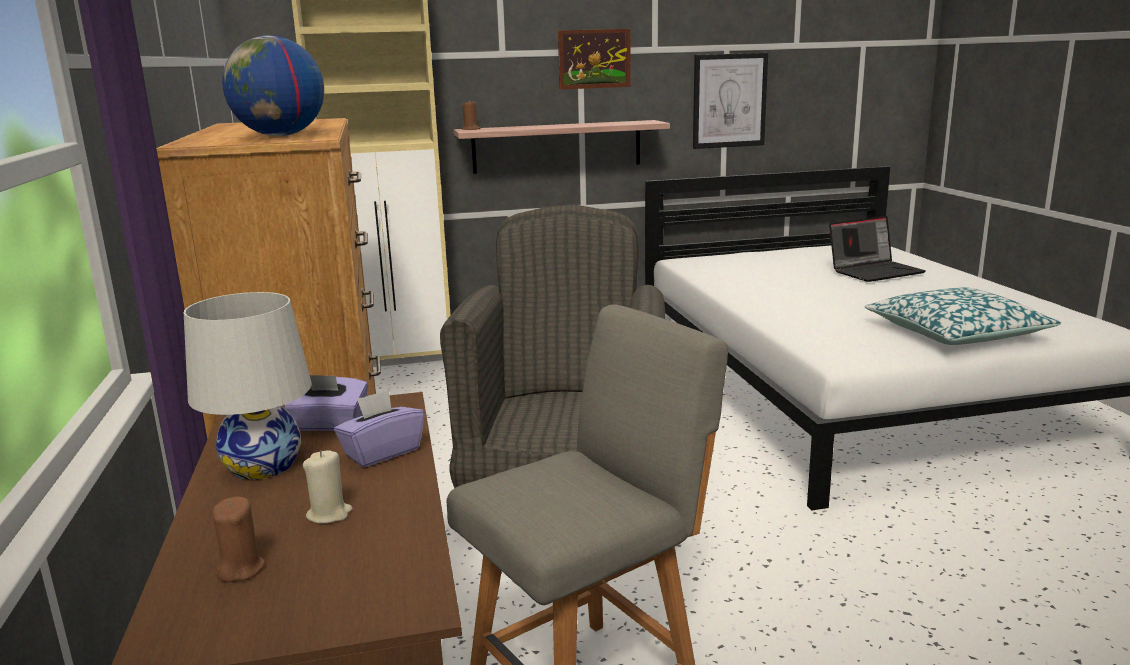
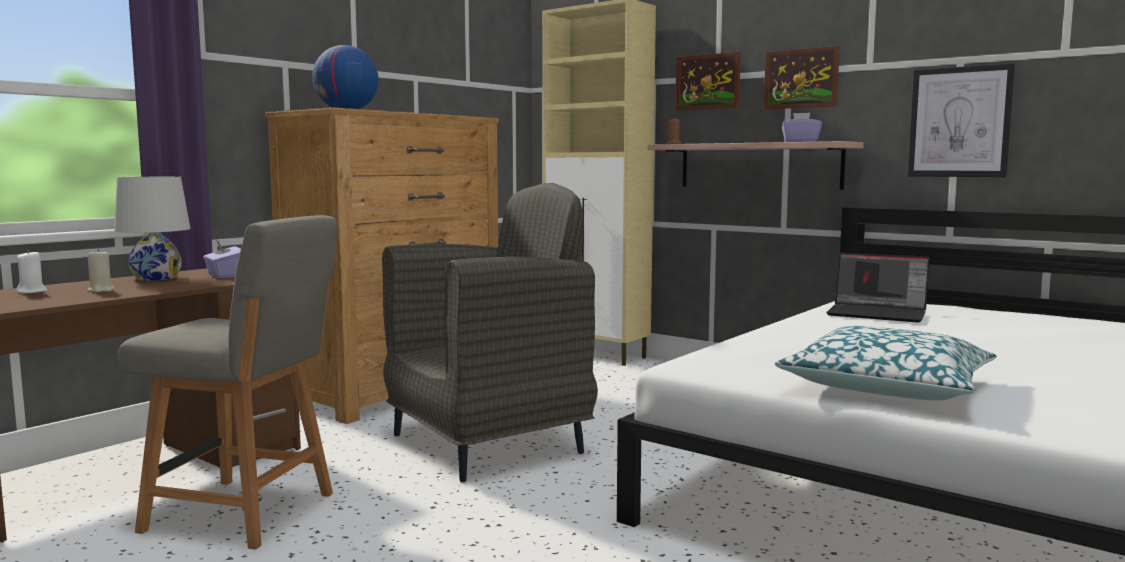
camera: 50 degrees right, 10 degrees down
(240, 569) = (32, 292): brown candle -> white candle
(382, 452) = (191, 284): purple tissue box -> purple tissue box (800, 142)
(493, 59) = (707, 82): none -> picture
(875, 271) = (1031, 338): laptop -> laptop (878, 314)

